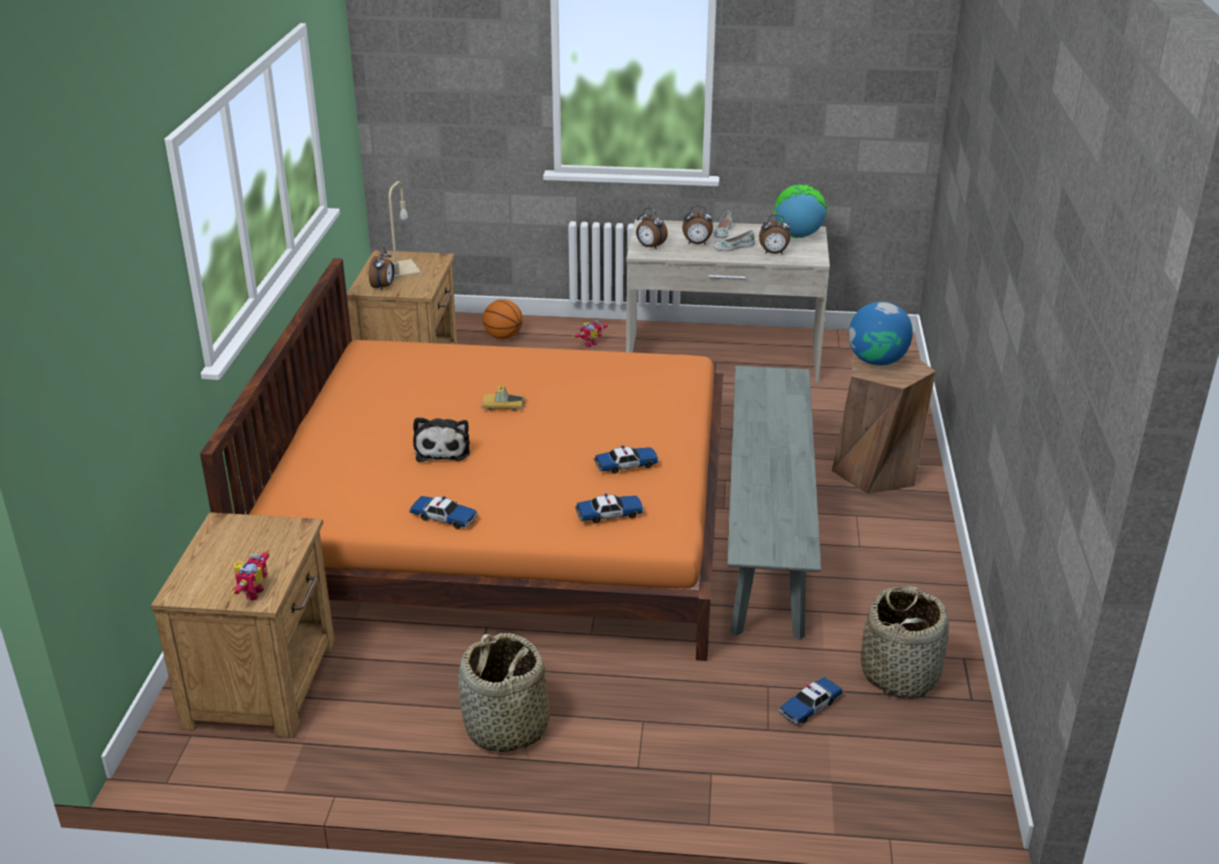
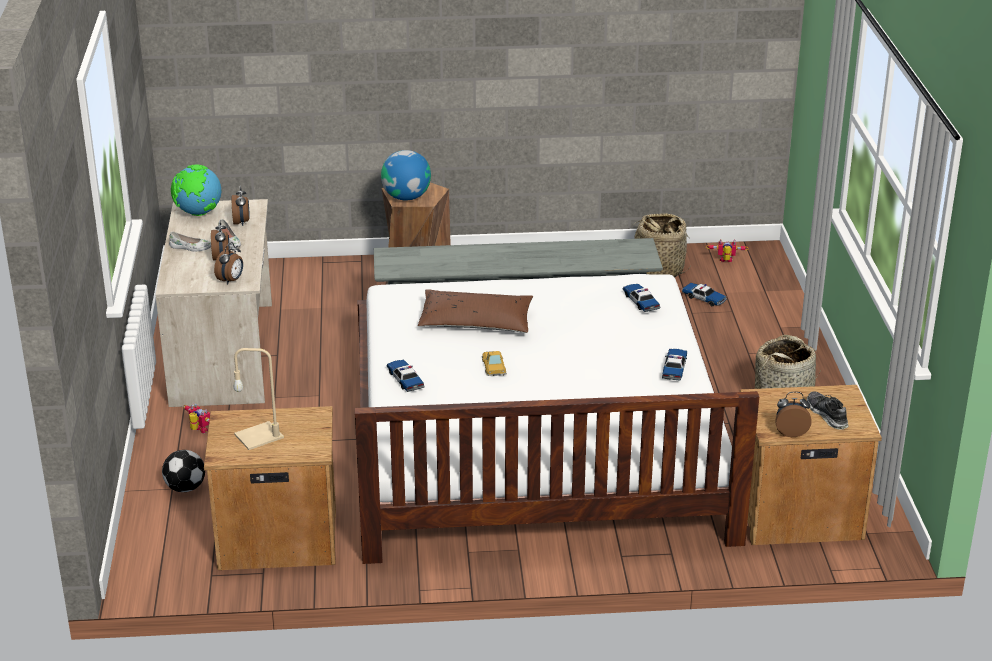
camera: 100 degrees left, 0 degrees up
(224, 571) = (826, 415): none -> shoe
(251, 592) = (843, 398): toy robot -> toy robot (726, 261)
(383, 287) = (308, 439): alarm clock -> alarm clock (791, 432)
(443, 449) = (576, 385): plush toy -> none
(503, 337) = (185, 488): basketball -> football
(503, 516) = (536, 438): orange bed -> white bed
(602, 404) = (475, 322): none -> brown pillow
(626, 465) = (571, 301): toy car -> toy car (405, 380)

